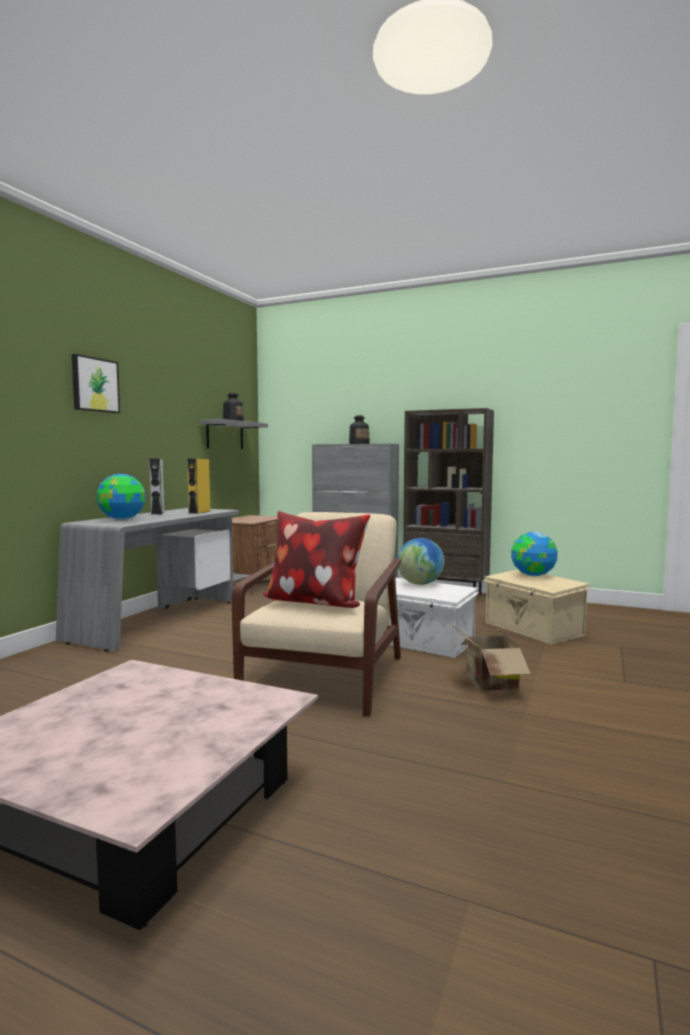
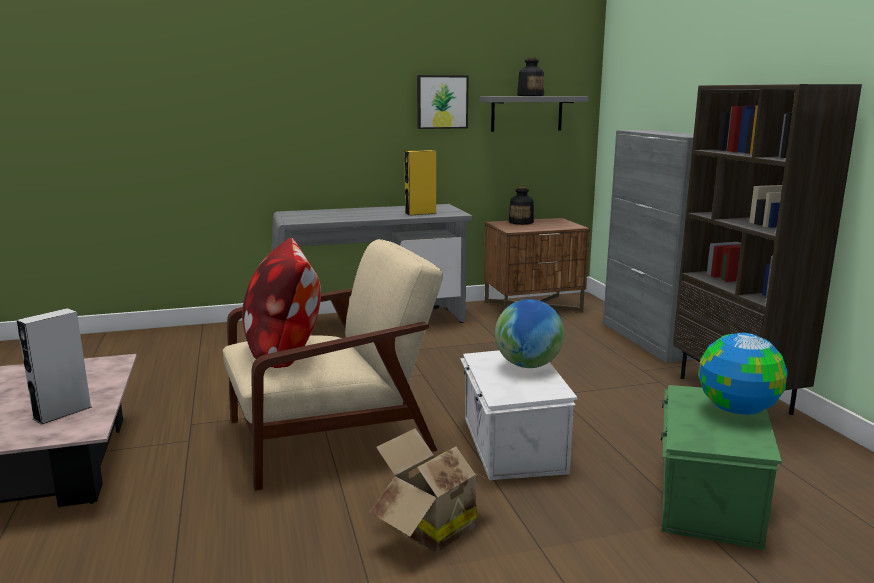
camera: 50 degrees right, 10 degrees up
(94, 385) = (320, 70): picture -> picture (442, 102)
(122, 519) = (326, 213): globe -> none
(157, 513) = (386, 209): grey speaker -> grey speaker (62, 413)
(359, 443) = (669, 133): bottle -> bottle (521, 222)
(533, 629) = (706, 498): beige storage box -> green storage box

